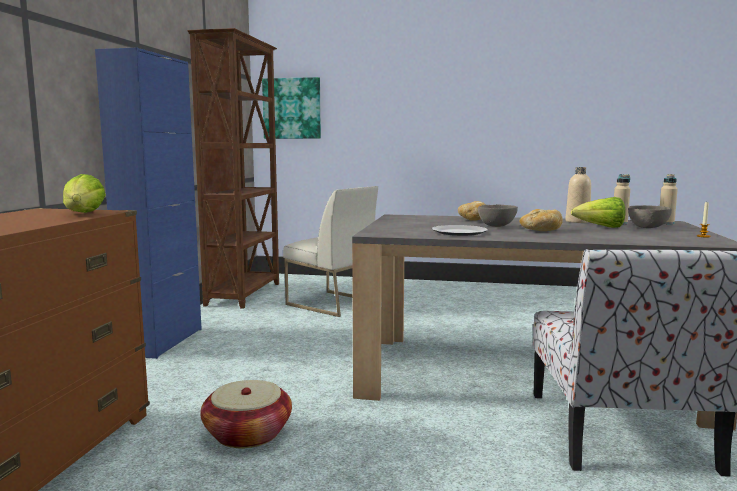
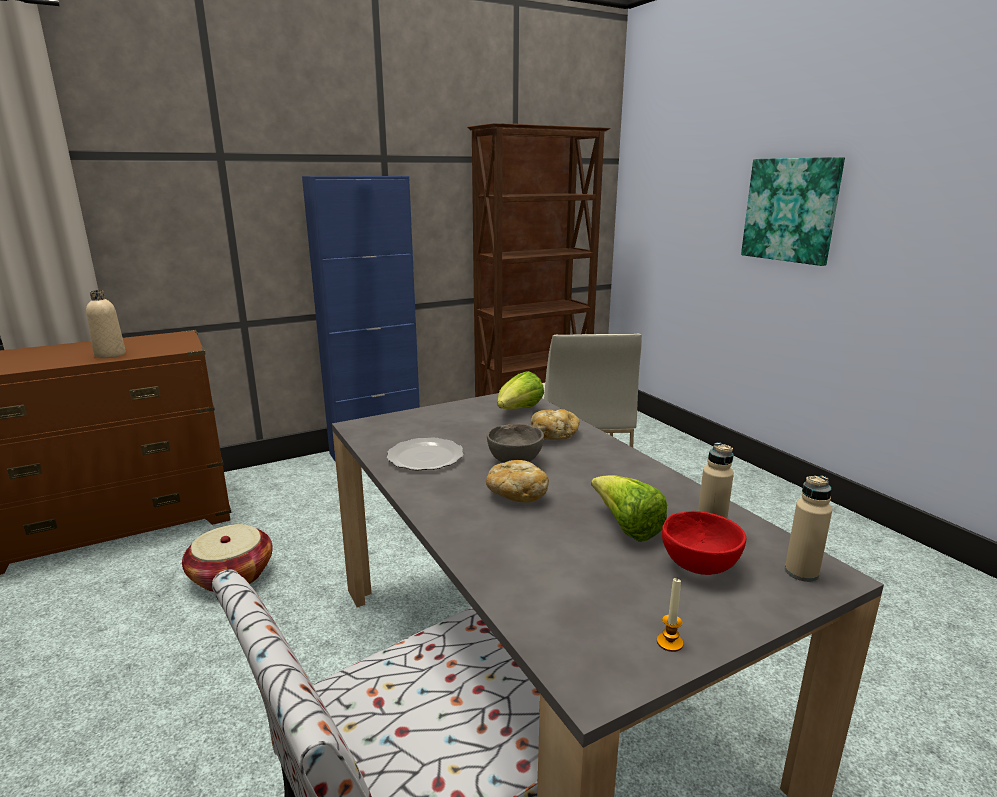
camera: 50 degrees right, 10 degrees up
(83, 214) = (162, 349): lettuce -> lettuce (518, 411)
(292, 108) = (650, 202): picture -> picture (791, 210)
(577, 221) = (666, 496): beige bottle -> beige bottle (110, 355)
(647, 227) = (698, 565): grey bowl -> red bowl

